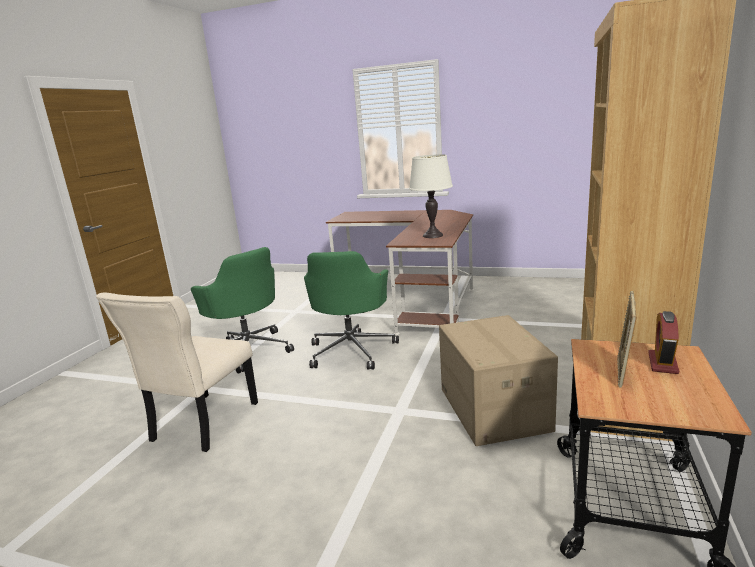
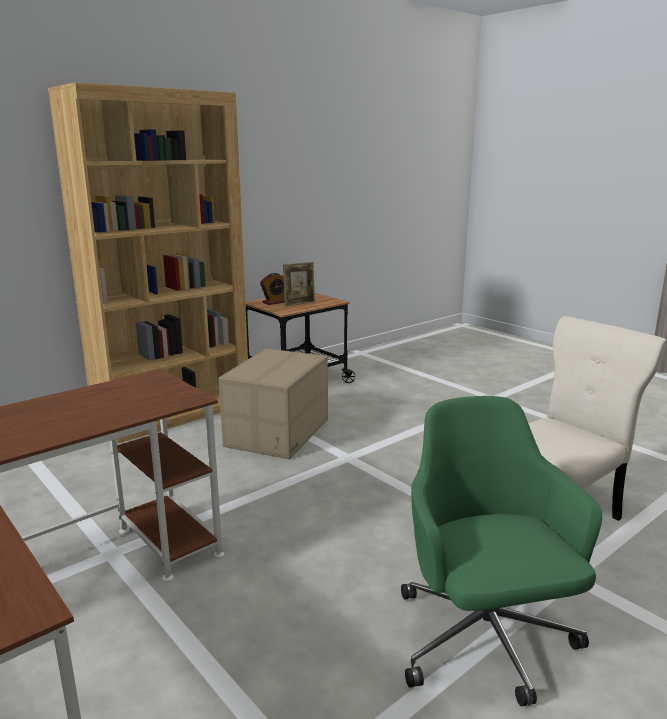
camera: 150 degrees left, 0 degrees up
(352, 350) = (314, 551): green office chair -> none
(433, 235) = (115, 396): white table lamp -> none

